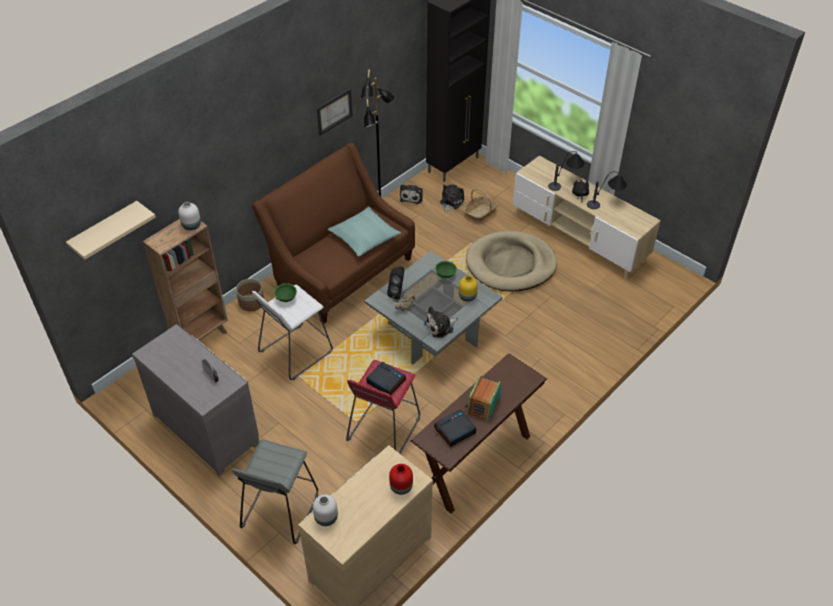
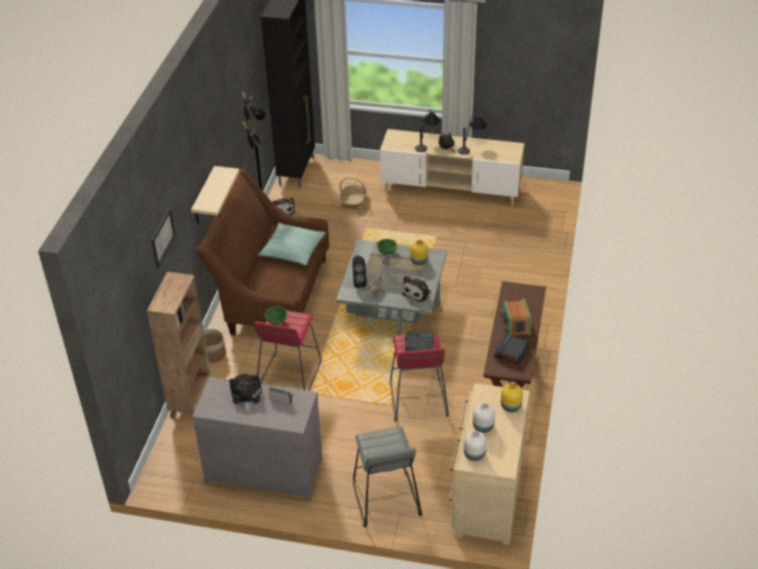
camera: 30 degrees left, 5 degrees down
(105, 231) = (125, 308): beige shelf -> beige shelf (204, 197)
(192, 225) = (180, 280): white vase -> white vase (483, 426)
(295, 352) = (289, 375): white stool -> red stool
(334, 111) = (224, 141): picture -> picture (162, 237)
(400, 487) = (510, 407): red vase -> yellow vase
(451, 202) = (320, 202): plush toy -> plush toy (246, 396)
(510, 264) = (413, 231): beige dog bed -> none

